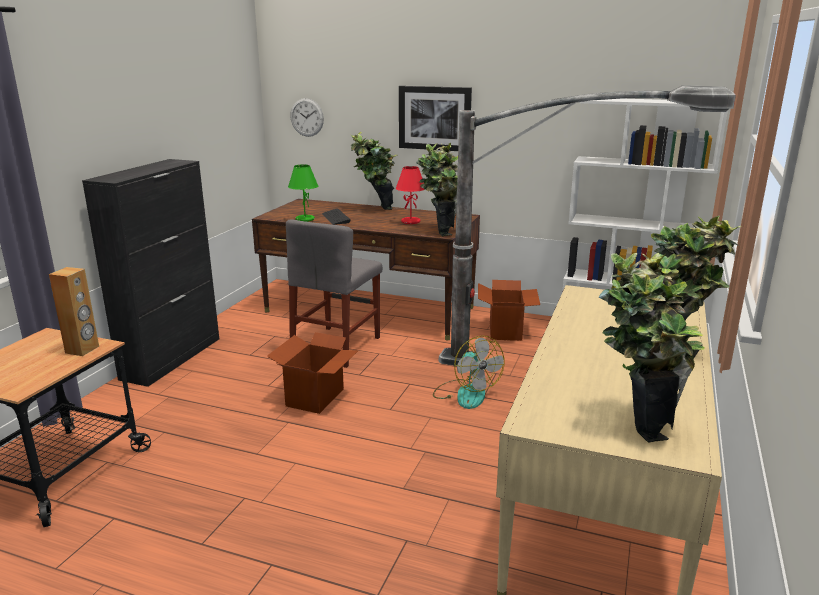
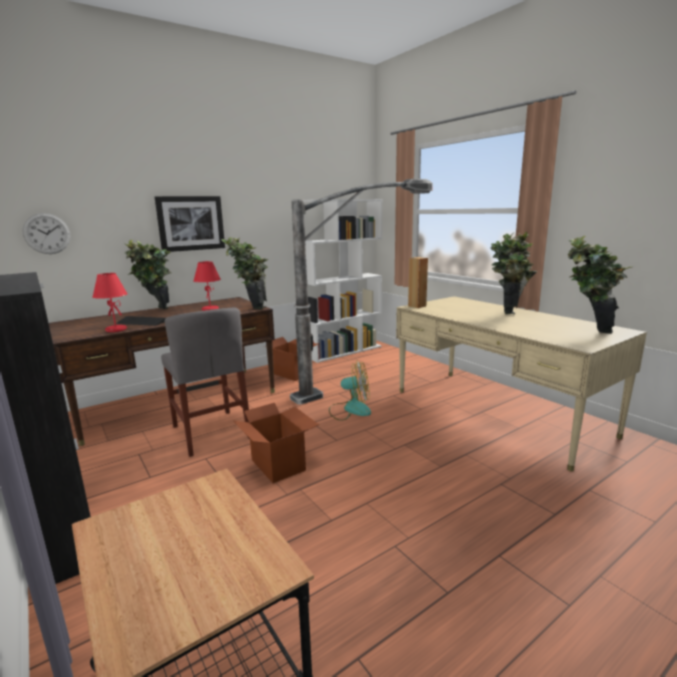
camera: 55 degrees left, 5 degrees down
(82, 349) = (207, 499): brown speaker -> brown speaker (417, 306)
(304, 219) = (115, 330): green table lamp -> red table lamp

